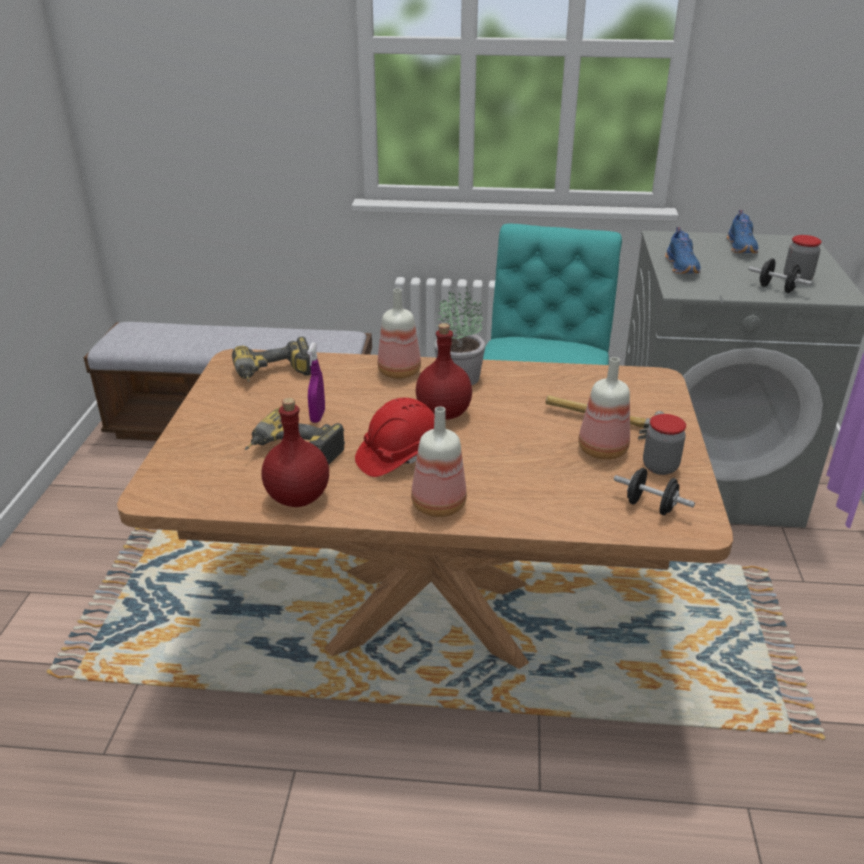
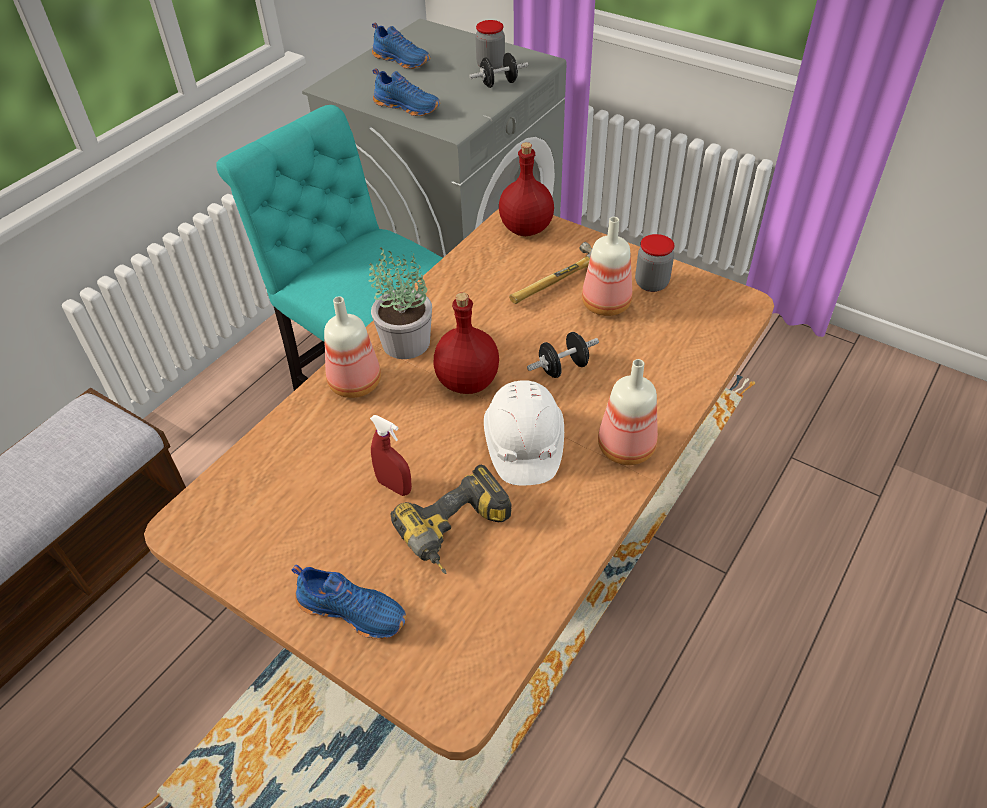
camera: 60 degrees left, 15 degrees up
(206, 434) = (353, 609): none -> blue shoe
(274, 376) = (264, 498): power drill -> none
(299, 497) = (547, 555): red bottle -> red bottle (526, 228)
(317, 416) = (394, 486): purple spray bottle -> red spray bottle
(399, 456) = (523, 445): red hard hat -> white hard hat
(650, 506) = (702, 315): black dumbbell -> black dumbbell (563, 368)

